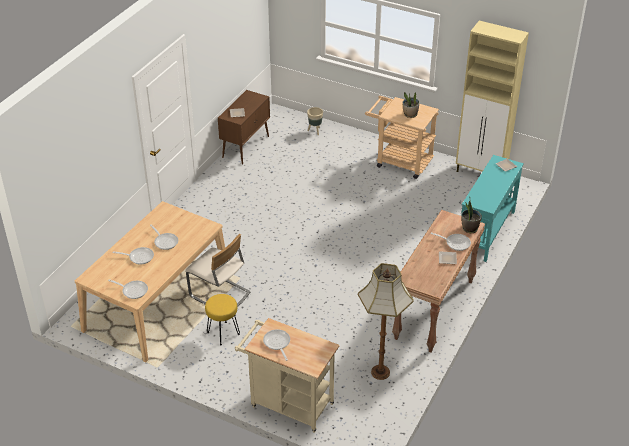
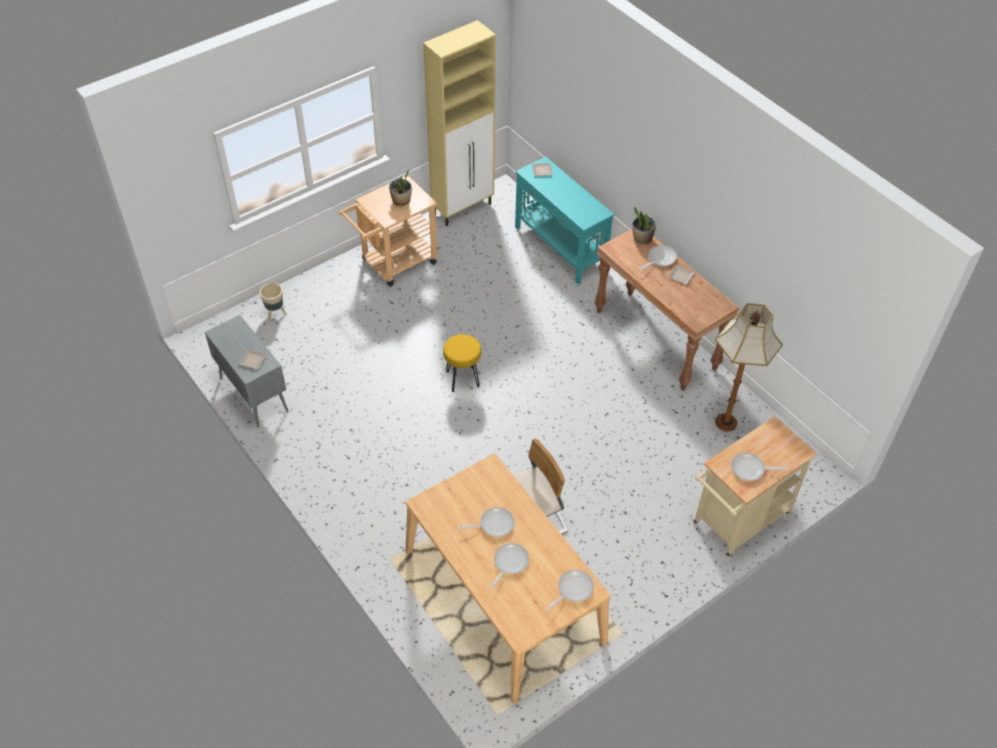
camera: 65 degrees left, 10 degrees up
(223, 333) = (596, 544): yellow stool -> yellow stool (462, 378)
(246, 146) = (253, 394): brown cabinet -> grey cabinet

